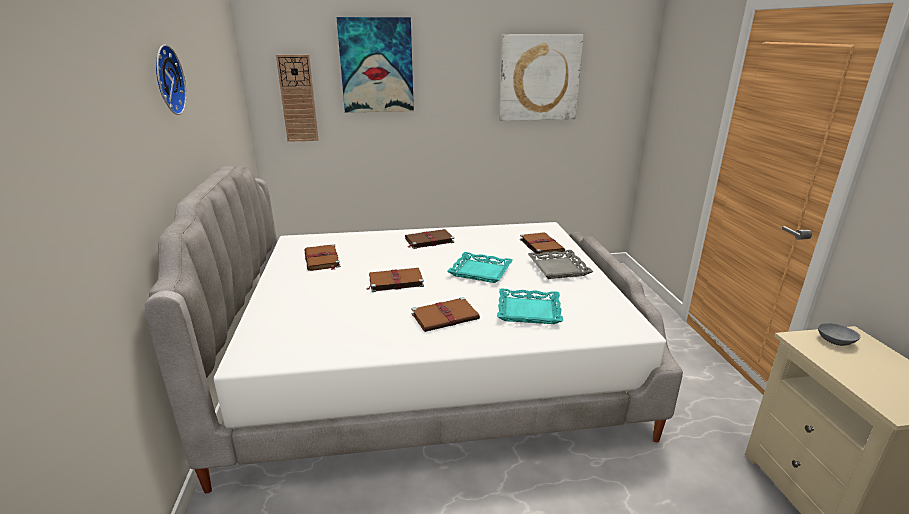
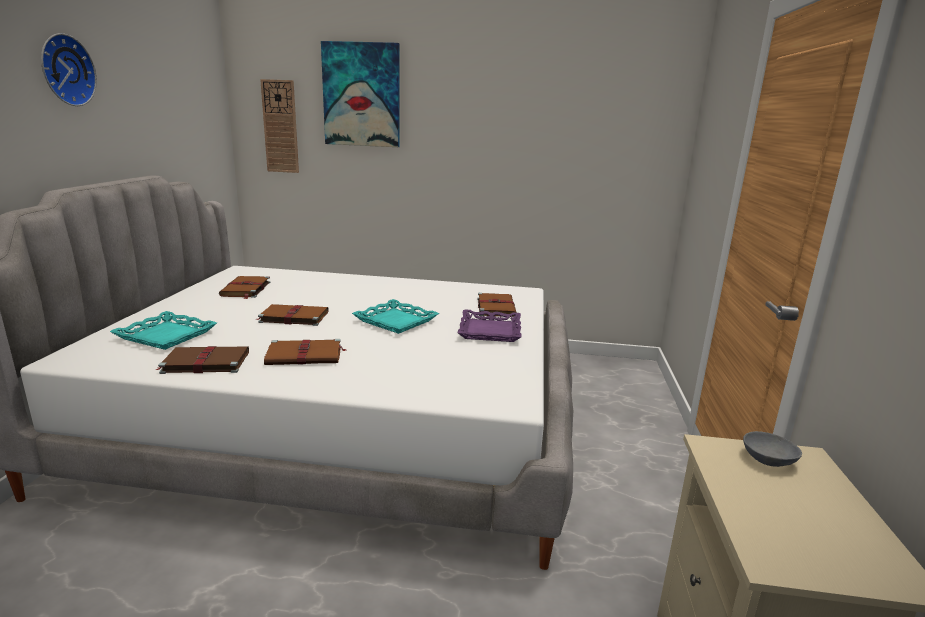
camera: 15 degrees right, 5 degrees down
(428, 240) = (374, 287): brown book -> brown book (204, 362)
(529, 310) = (405, 365): turquoise tray -> turquoise tray (167, 335)
(539, 78) = (546, 118): picture -> none
(558, 268) = (489, 330): grey tray -> purple tray

